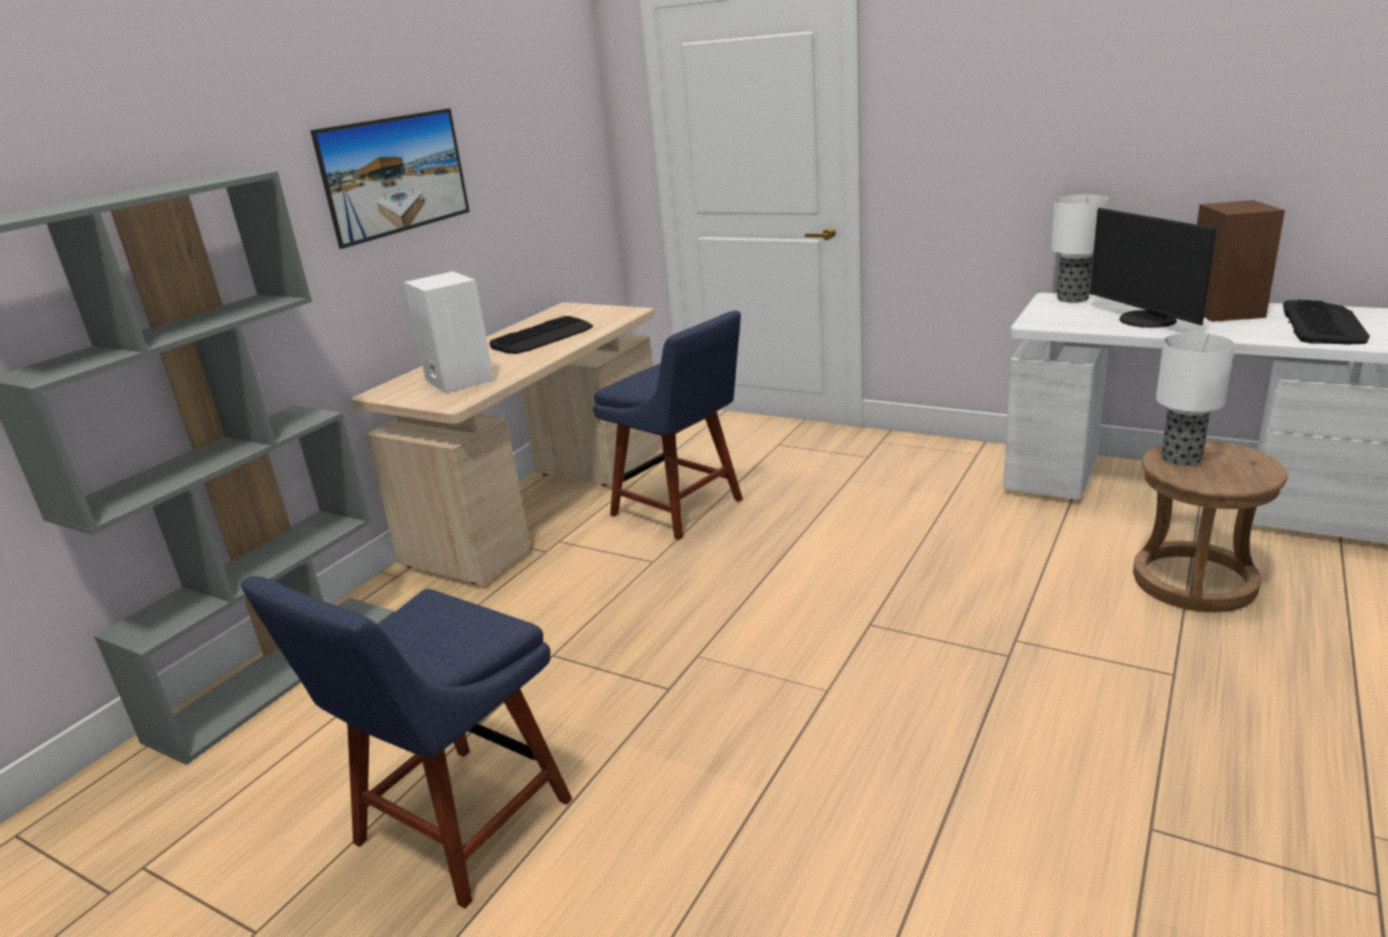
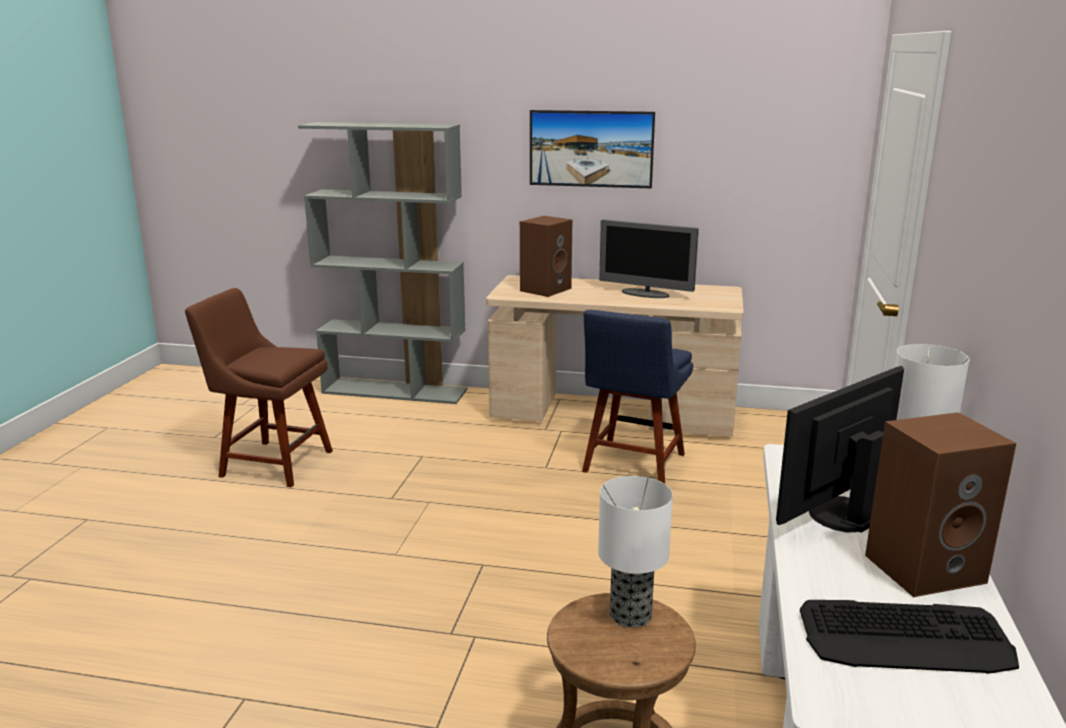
camera: 70 degrees right, 5 degrees down
(455, 828) = (271, 463): blue chair -> brown chair
(457, 380) = (545, 289): white speaker -> brown speaker
(542, 337) = (645, 294): keyboard -> monitor

